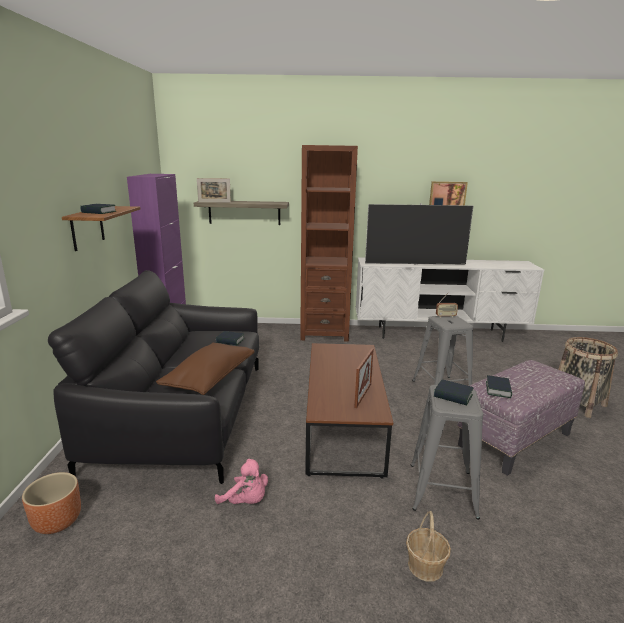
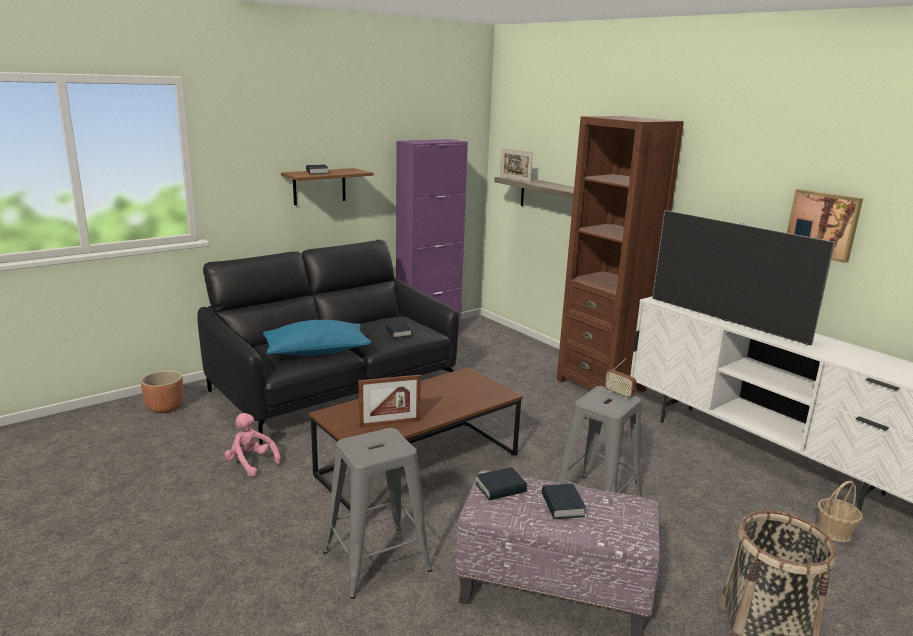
camera: 50 degrees right, 0 degrees up
(210, 379) = (317, 352): brown pillow -> blue pillow
(246, 501) = (251, 463): pink plush toy -> pink plush toy turned 135 degrees clockwise
(425, 566) = (251, 582): basket -> basket (834, 531)
(453, 396) = (380, 443): book -> book (562, 506)

